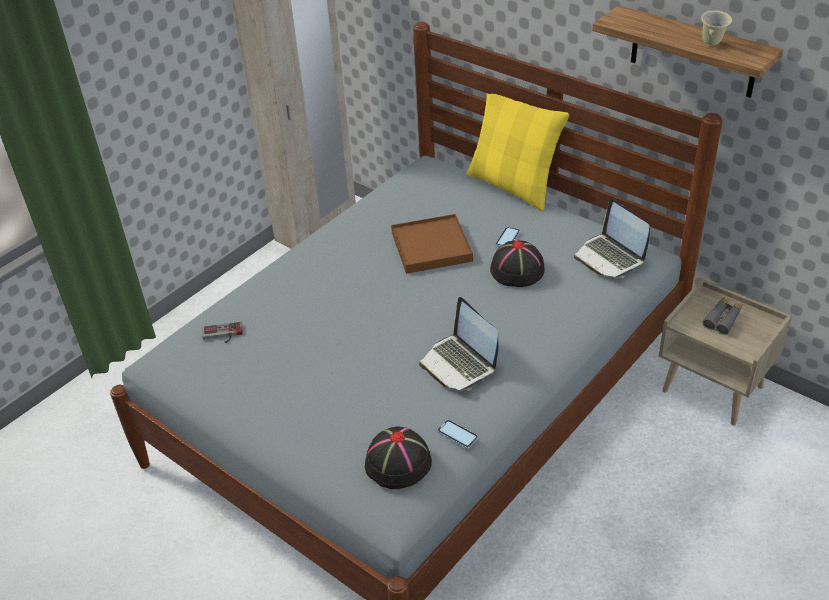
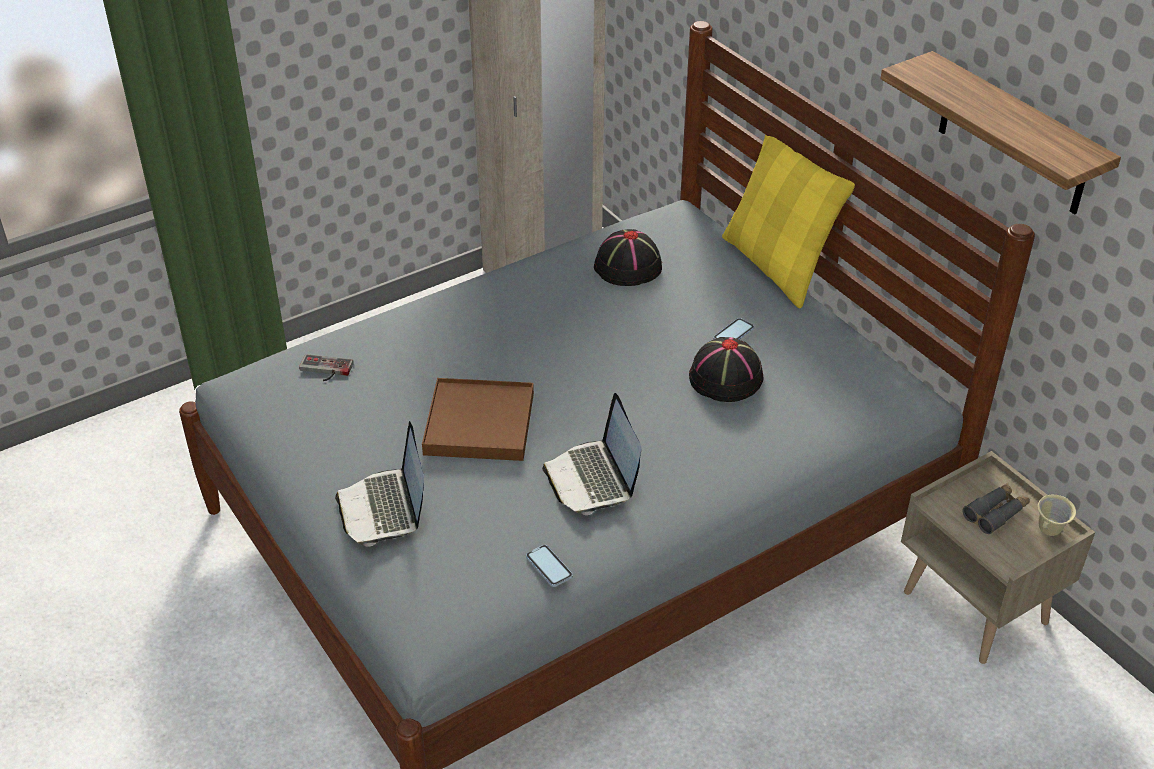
camera: 15 degrees right, 0 degrees up
(397, 463) = (459, 581): black hat -> black hat (627, 267)
(431, 247) = (629, 322): brown tray -> brown tray (479, 424)
(610, 257) = (858, 390): laptop -> laptop (385, 508)
(712, 44) = (1025, 130): beige mug -> beige mug (1049, 533)

